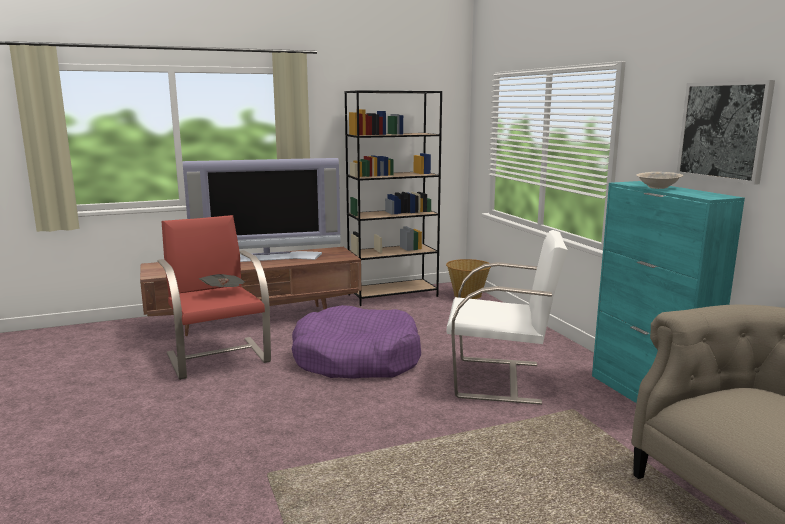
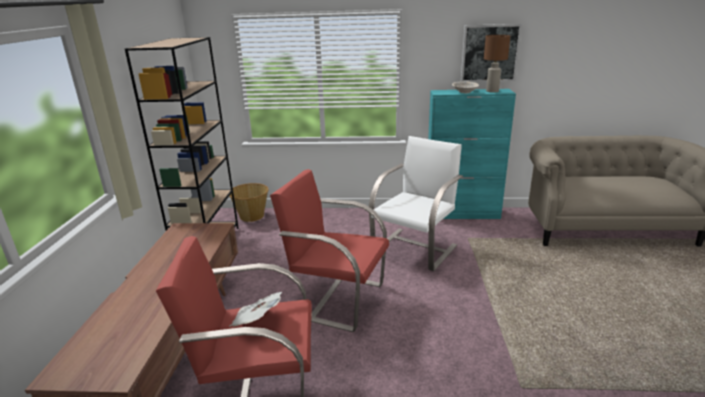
camera: 65 degrees left, 10 degrees up
(267, 258) = (157, 272): television -> none
(356, 359) = (337, 299): purple dog bed -> red armchair
(697, 193) = (492, 91): none -> brown table lamp

